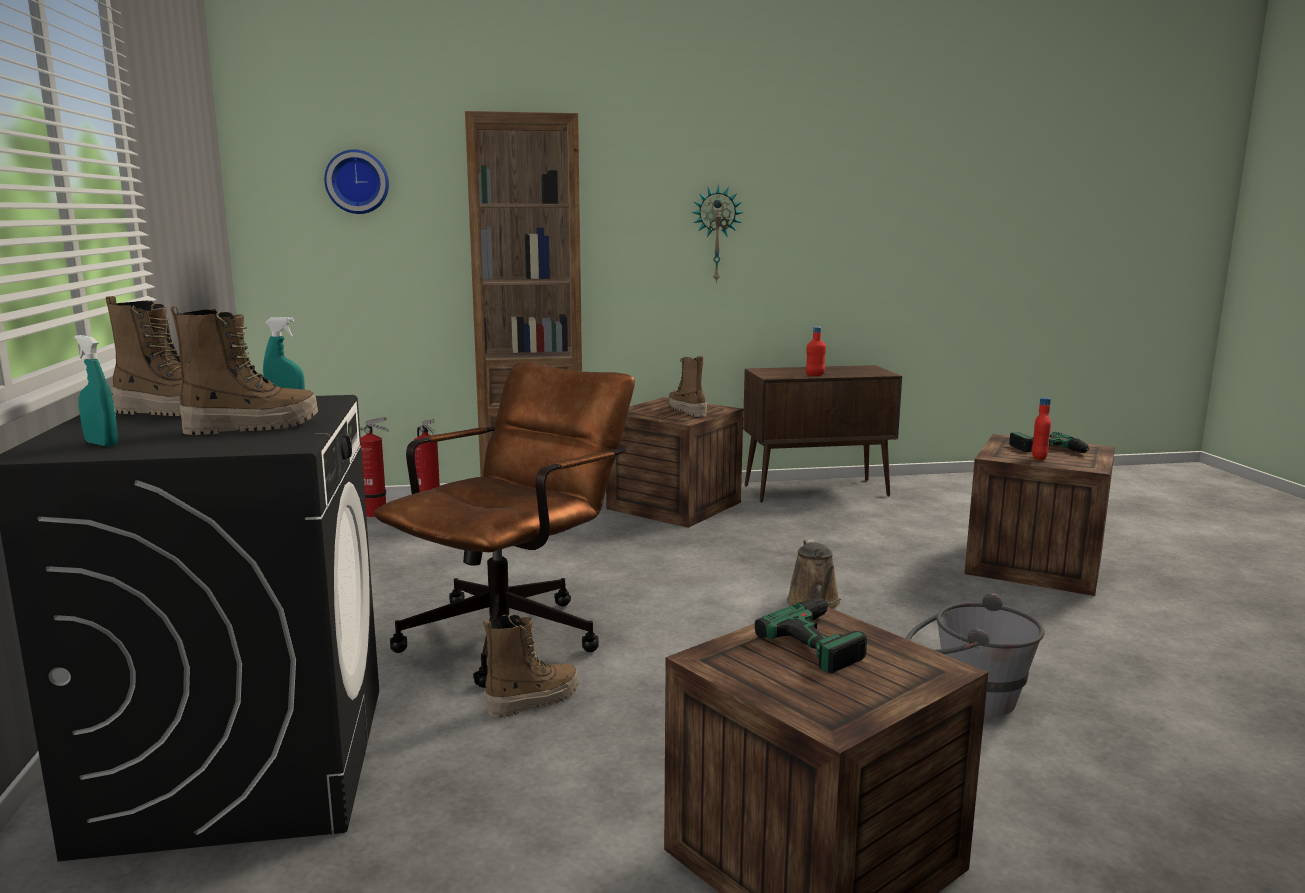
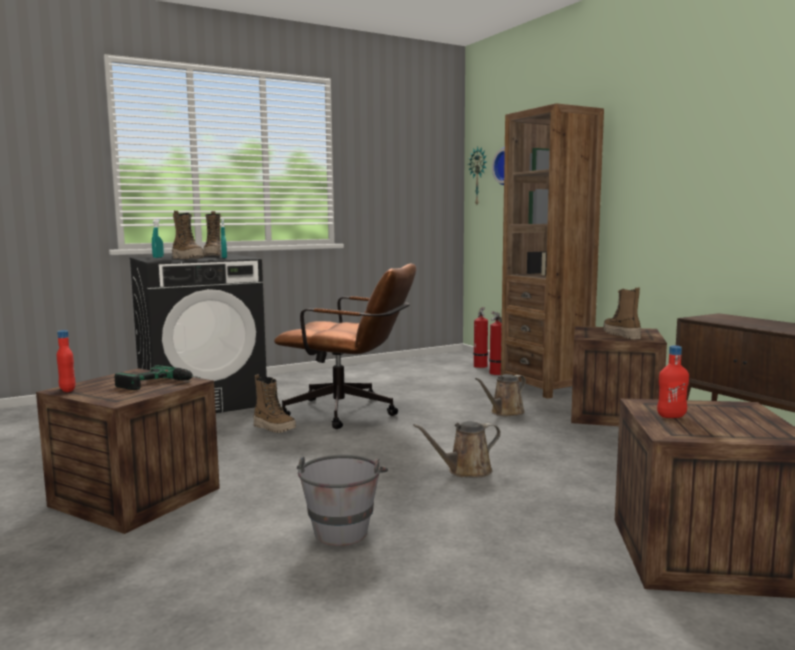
camera: 70 degrees right, 5 degrees down
(618, 546) = (505, 412): none -> brown watering can
(687, 411) = (621, 335): boot -> boot turned 60 degrees counterclockwise
(716, 234) = (707, 187): wall clock -> wall clock (479, 176)
(815, 375) = (737, 324): red bottle -> red bottle (67, 390)
(1053, 451) = (718, 421): power drill -> none

